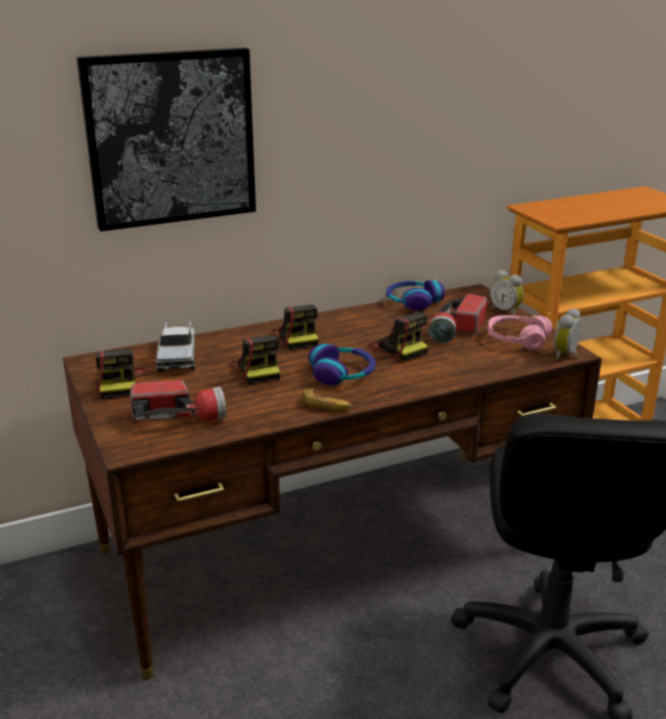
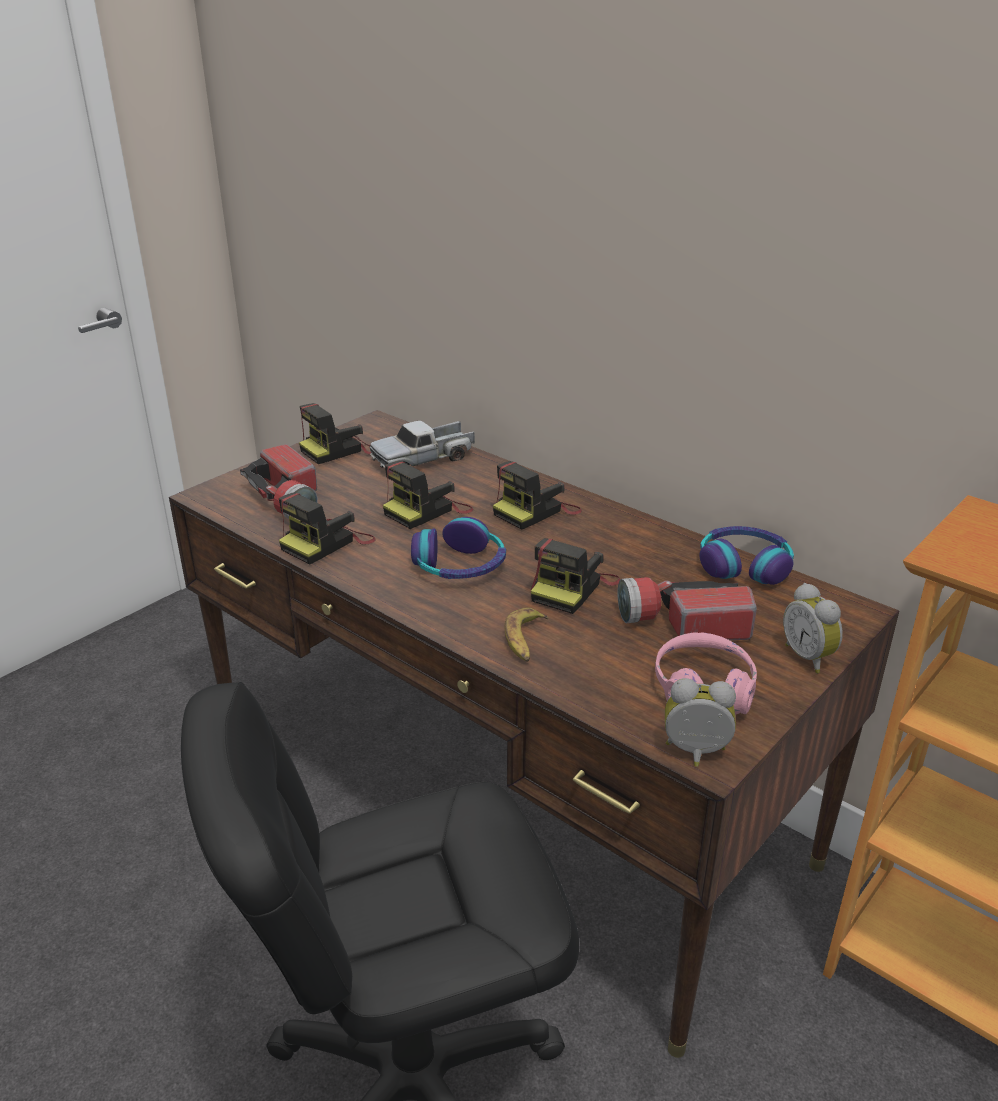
camera: 65 degrees right, 5 degrees up
(170, 138) = (489, 199): picture -> none
(266, 412) = (327, 543): none -> camera
(326, 405) = (369, 575): banana -> banana (525, 641)
(506, 311) = (809, 657): alarm clock -> alarm clock turned 45 degrees counterclockwise

